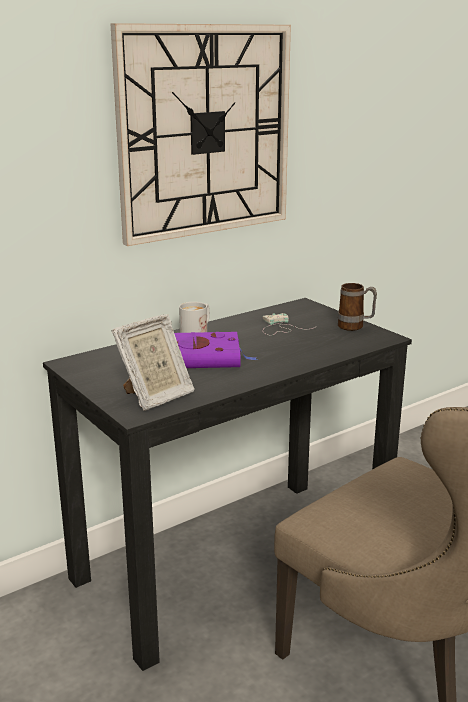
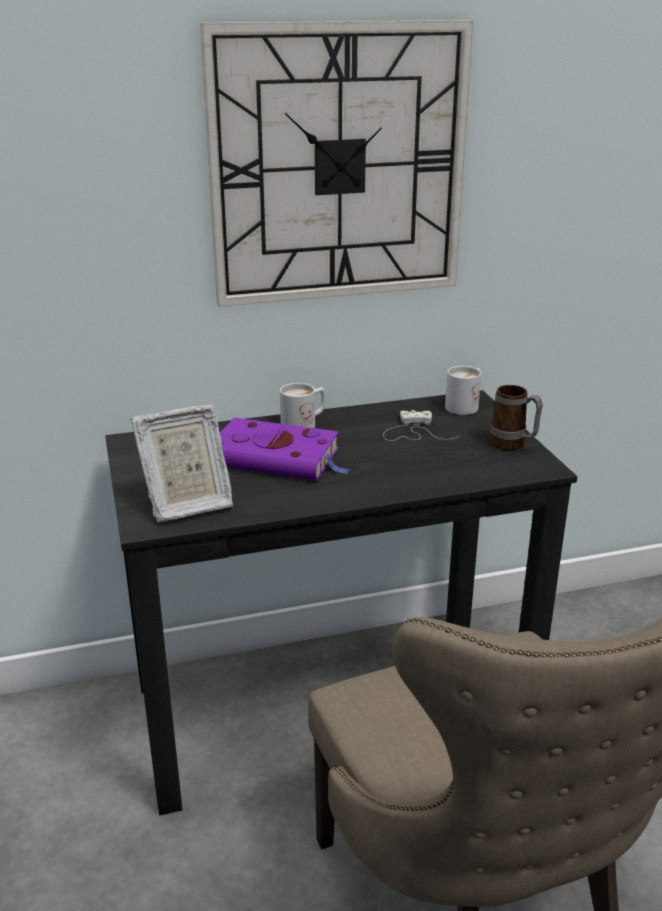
camera: 20 degrees right, 5 degrees up
(302, 308) = (465, 405): none -> white mug

